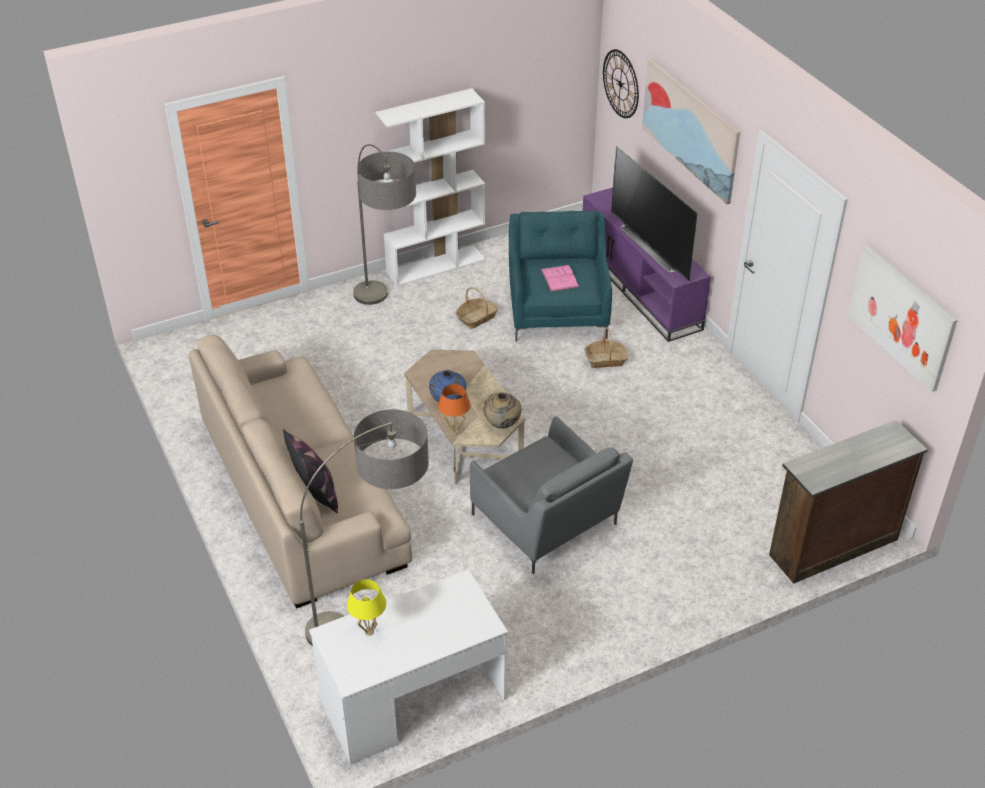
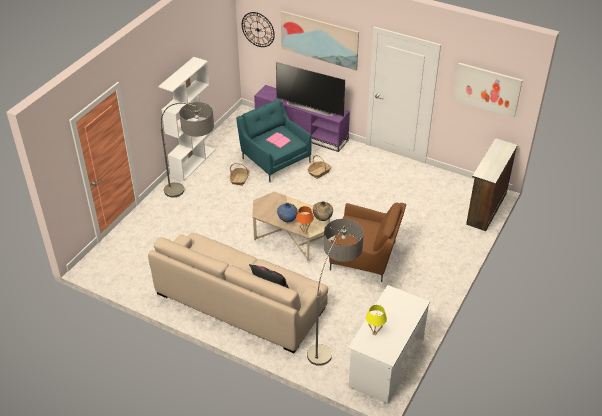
camera: 35 degrees left, 0 degrees up
(547, 523) = (366, 257): grey armchair -> brown armchair

